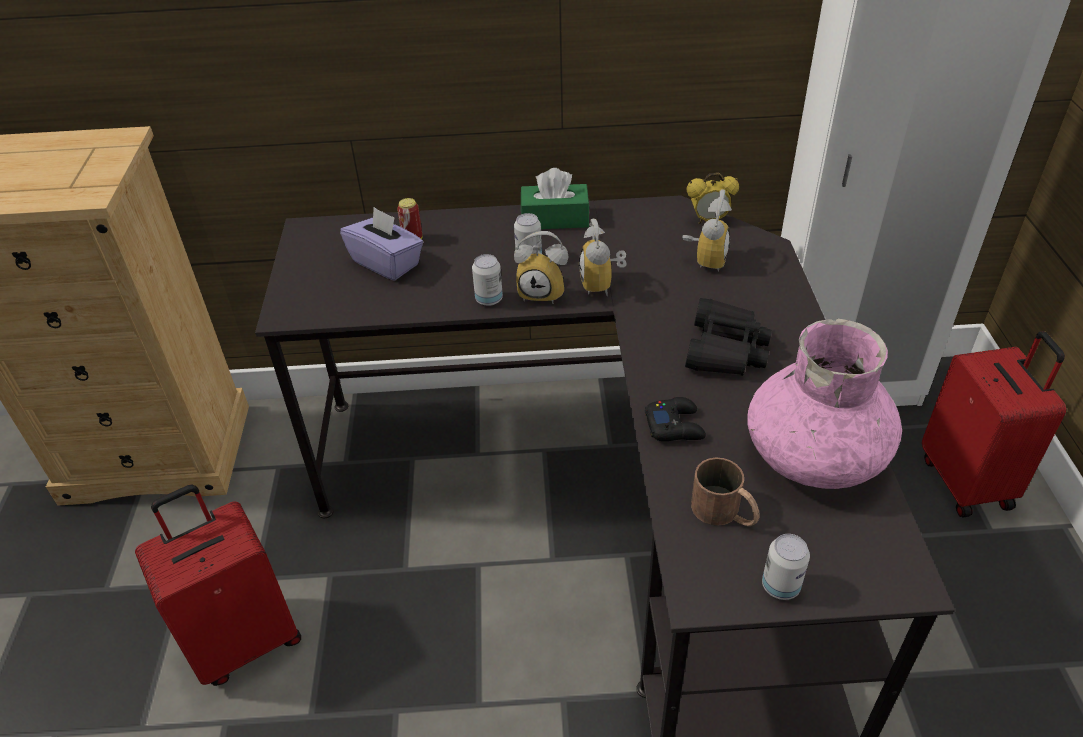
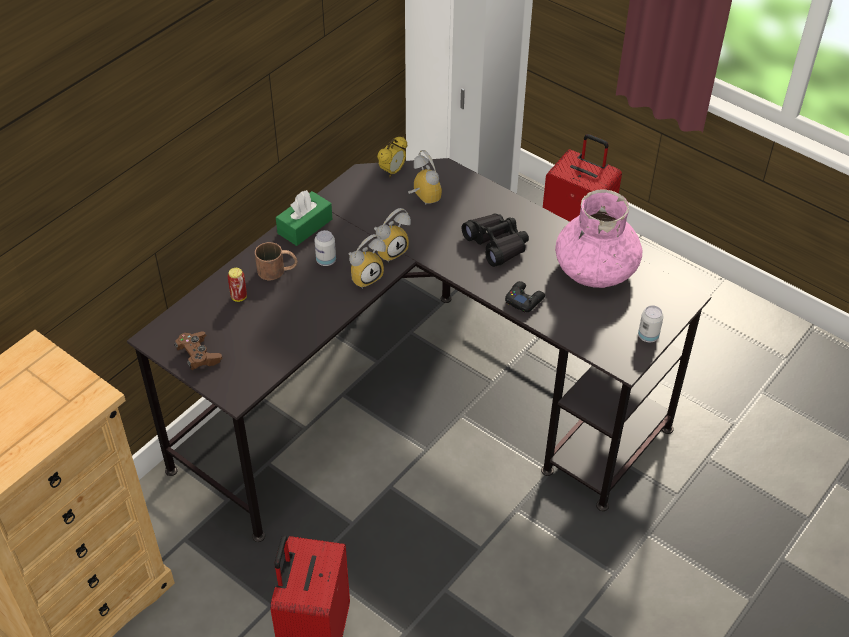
camera: 50 degrees left, 5 degrees up
(310, 263) = (198, 356): none -> brown game controller
(387, 263) = (247, 322): purple tissue box -> none
(489, 299) = (342, 301): can -> none
(602, 285) = (390, 250): alarm clock -> alarm clock turned 75 degrees counterclockwise
(725, 513) = (593, 323): brown mug -> brown mug (277, 270)

